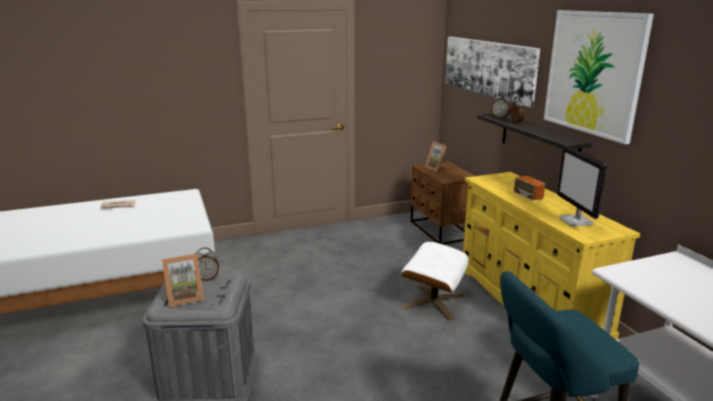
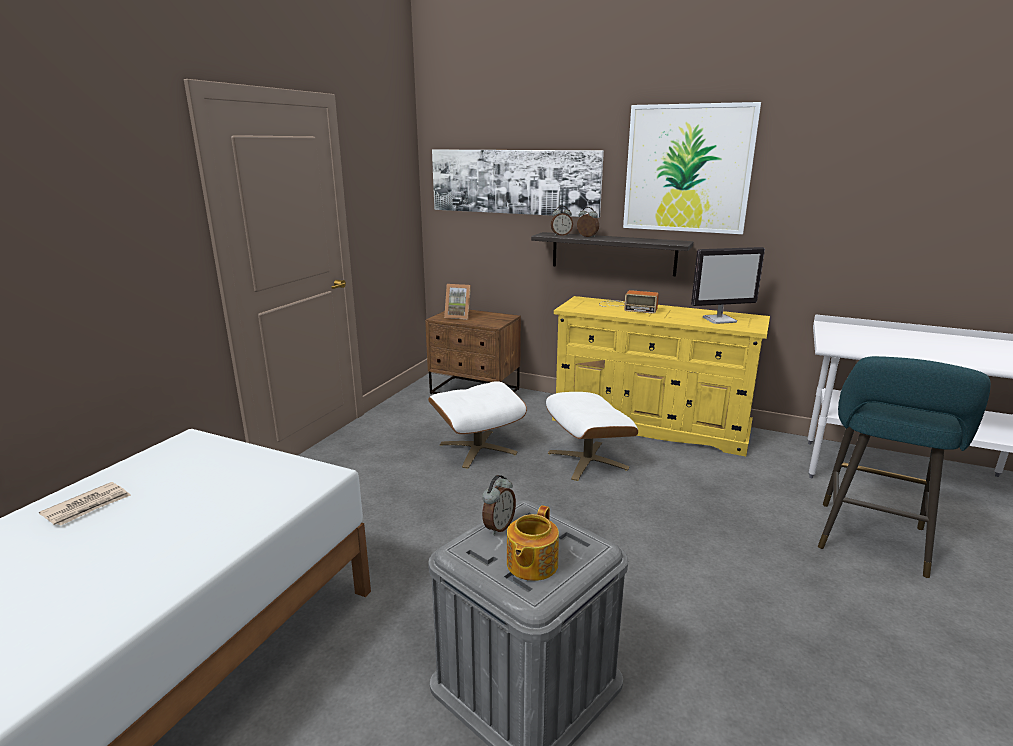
camera: 45 degrees left, 0 degrees up
(185, 297) = (531, 564): picture frame -> teapot
(380, 265) = (478, 448): none -> white ottoman
(576, 221) = (720, 320): monitor -> monitor turned 45 degrees counterclockwise

